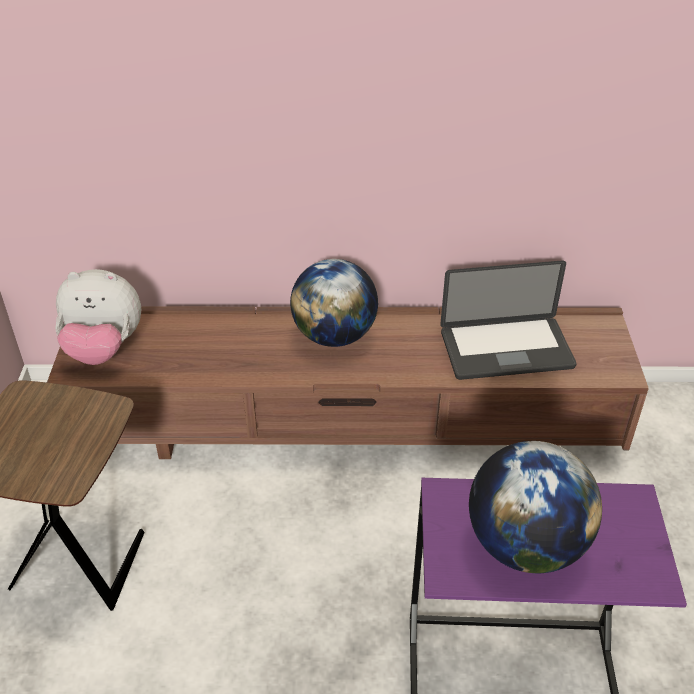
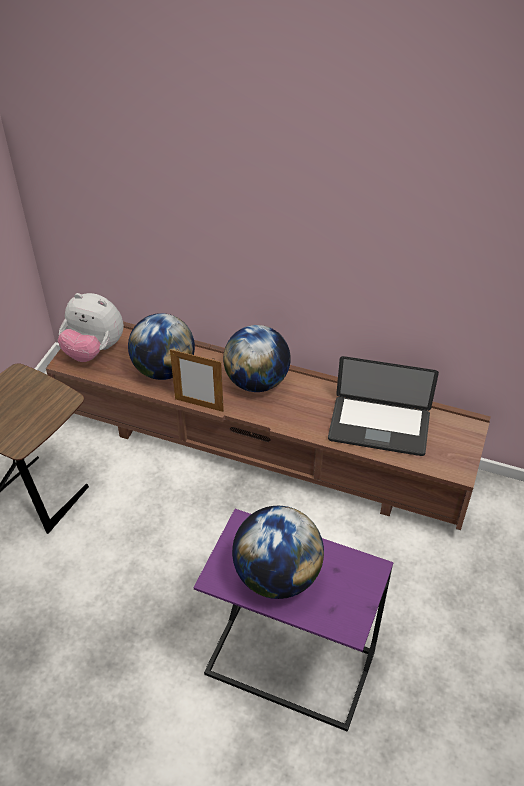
camera: 20 degrees right, 5 degrees up
(209, 350) = (164, 370): none -> globe
(276, 379) = (199, 405): none -> picture frame

